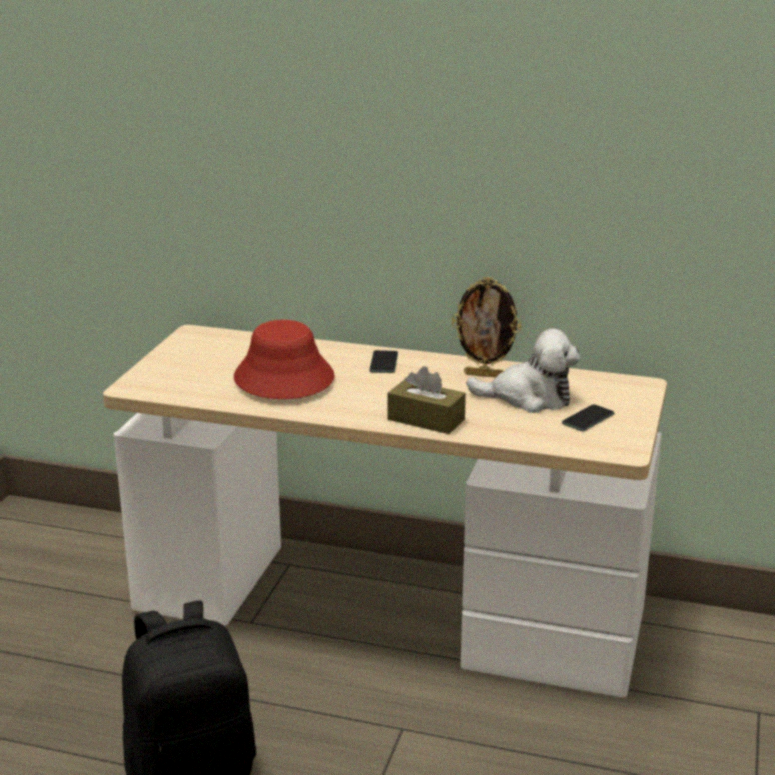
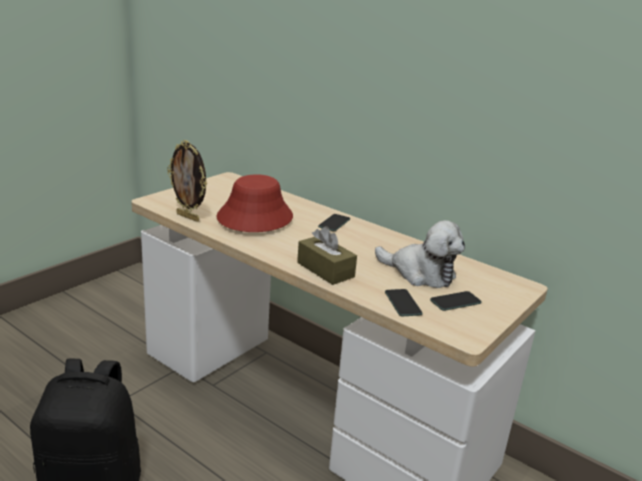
camera: 20 degrees right, 0 degrees up
(484, 375) = (400, 248): picture frame -> picture frame (188, 217)
(537, 434) = (403, 303): none -> phone

